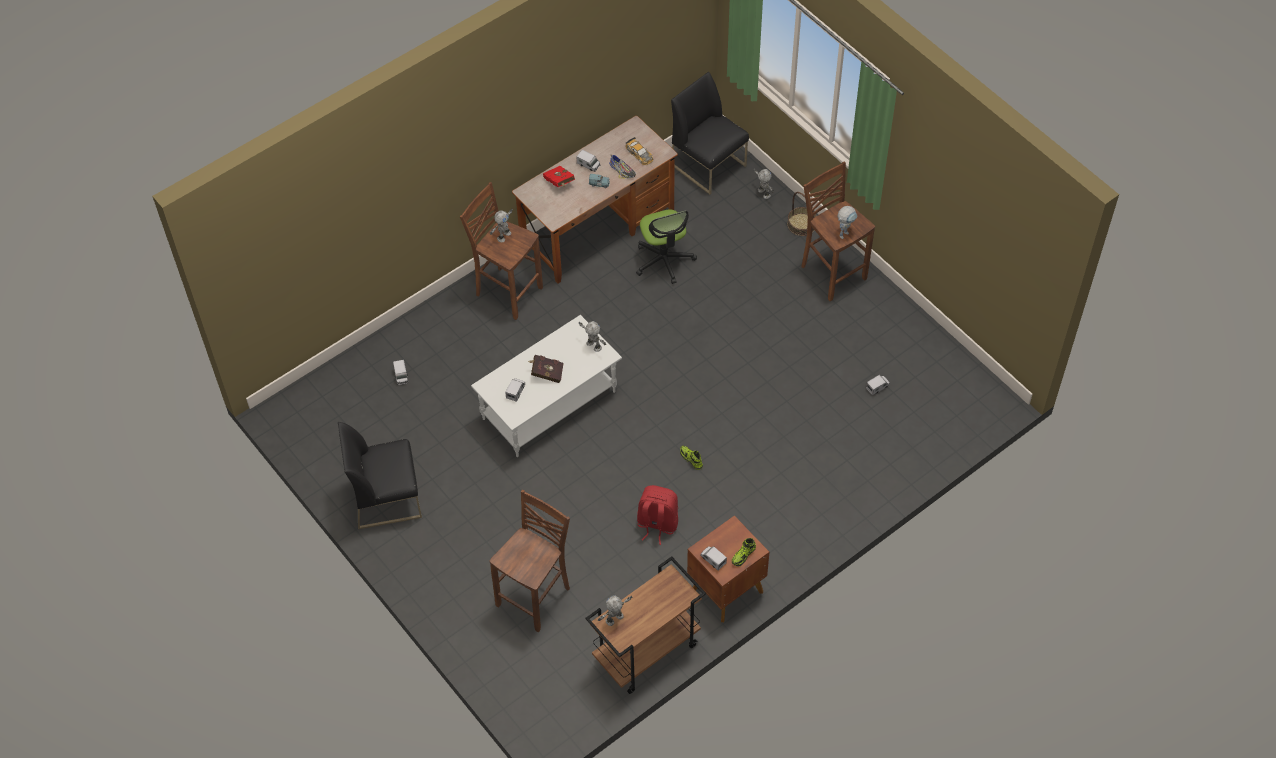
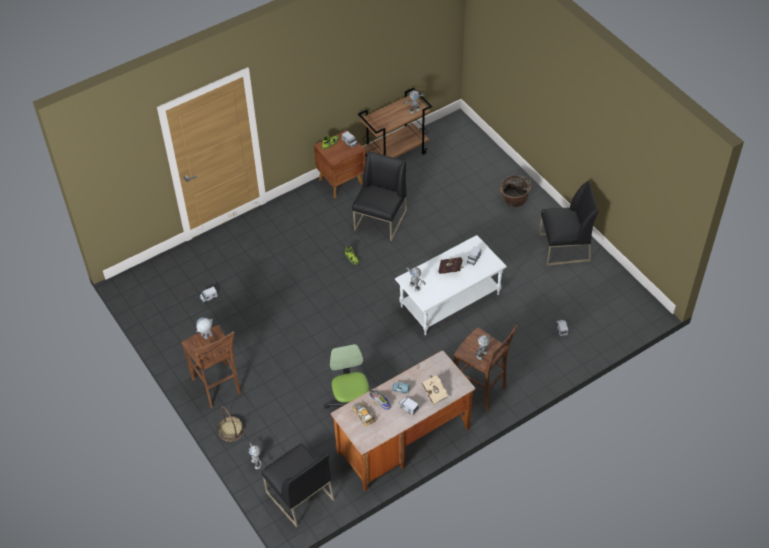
camera: 175 degrees left, 5 degrees down
(456, 574) = (514, 200): none -> basket
(536, 597) = (462, 186): brown stool -> none
(559, 183) = (434, 392): red book -> beige book
(657, 524) = (380, 221): red backpack -> black chair

